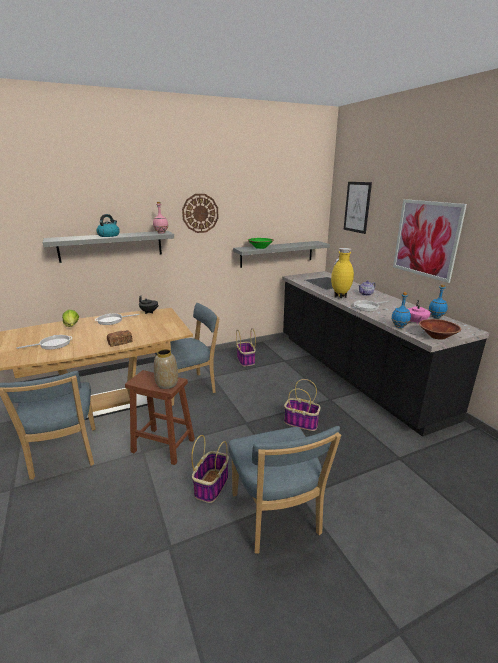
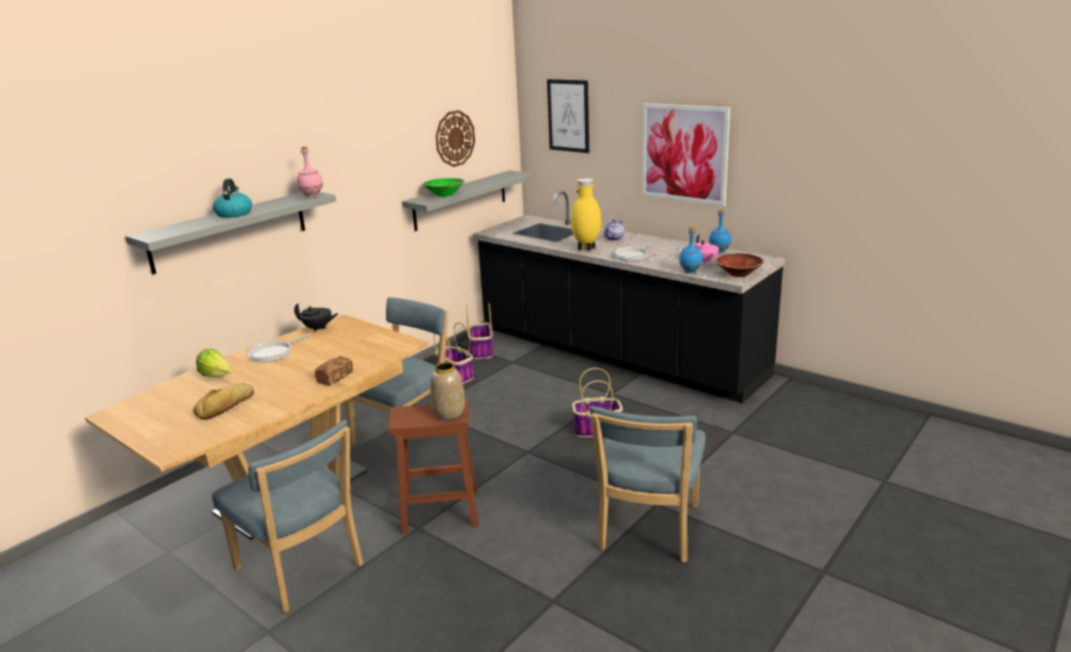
camera: 25 degrees left, 0 degrees up
(53, 344) = (227, 406): frying pan -> bread
(200, 213) = (352, 154): wall clock -> wall clock (455, 138)
(211, 485) = (546, 529): basket -> basket (481, 351)
(276, 517) = (647, 531): blue chair -> blue chair turned 60 degrees clockwise

